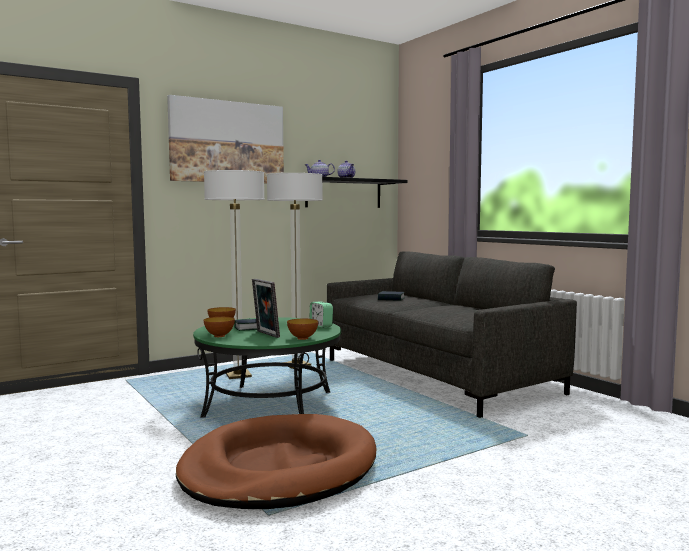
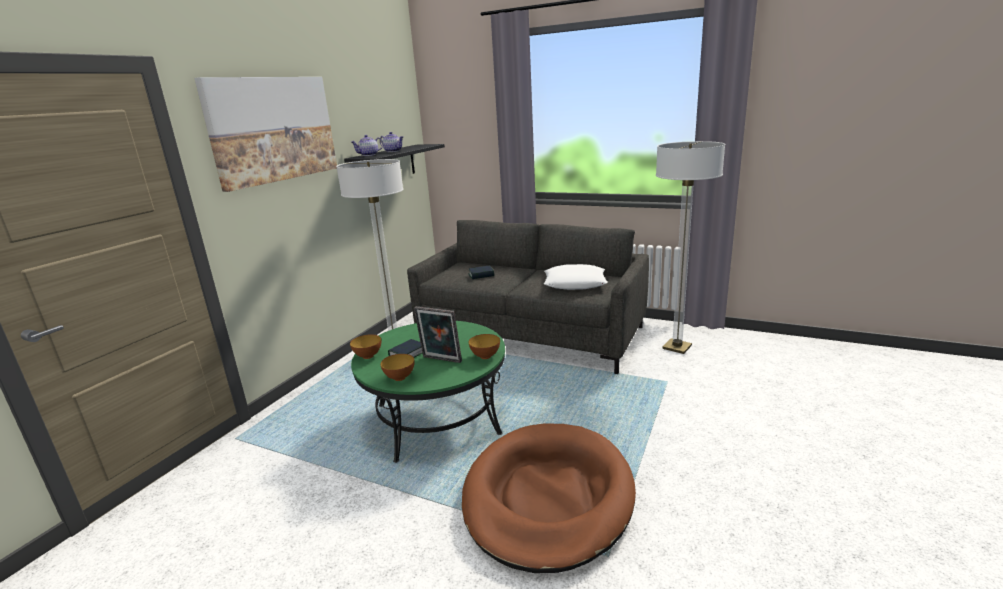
camera: 30 degrees left, 15 degrees up
(238, 376) = (356, 390): floor lamp -> floor lamp (677, 347)
(321, 325) = (467, 329): alarm clock -> none
(466, 312) = (575, 283): none -> white pillow

